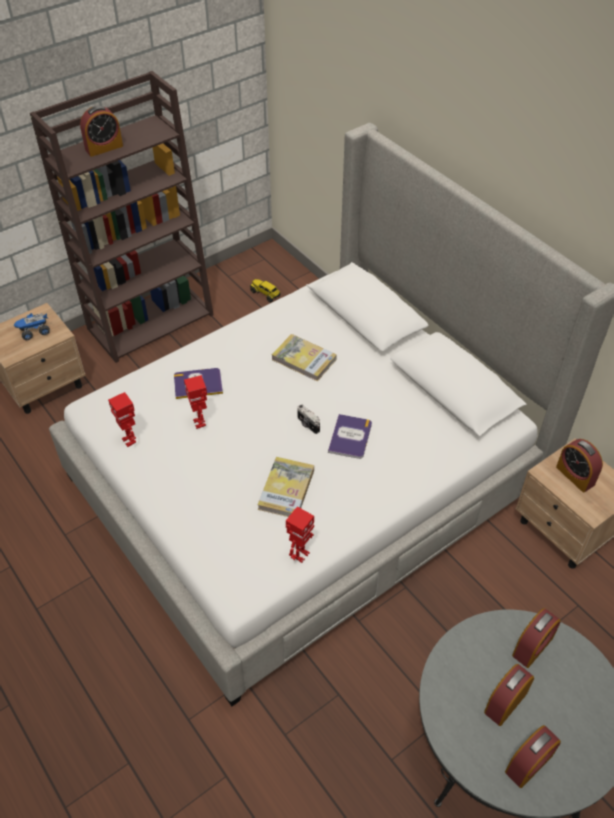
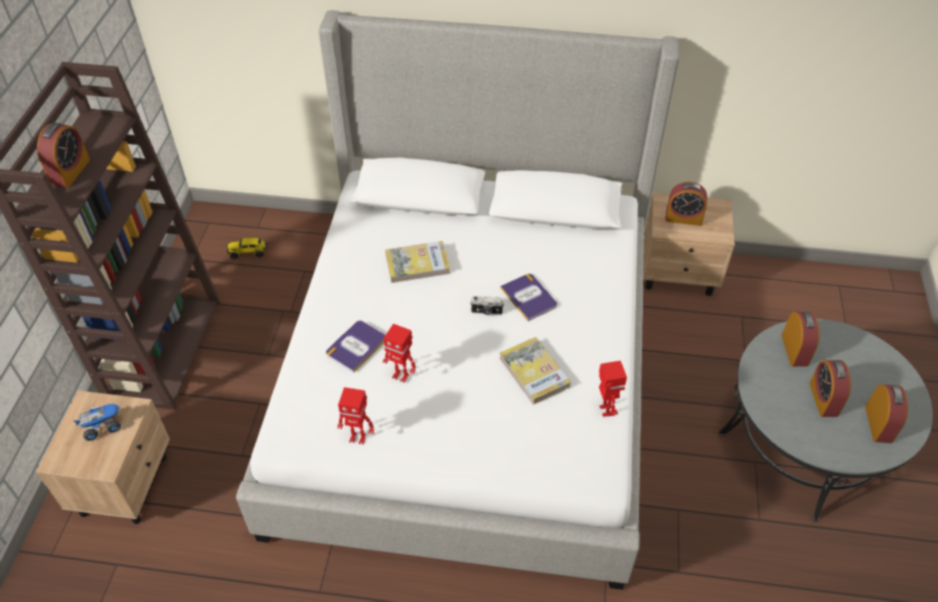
camera: 45 degrees left, 0 degrees up
(34, 332) = (103, 426): toy truck -> toy truck turned 135 degrees counterclockwise

